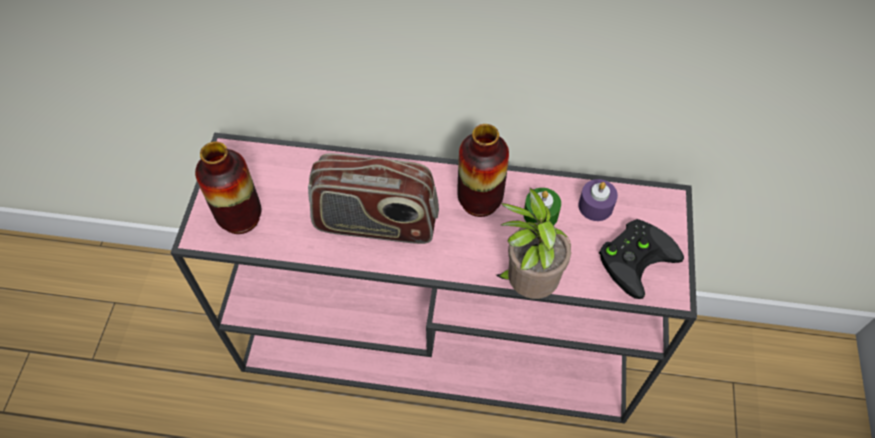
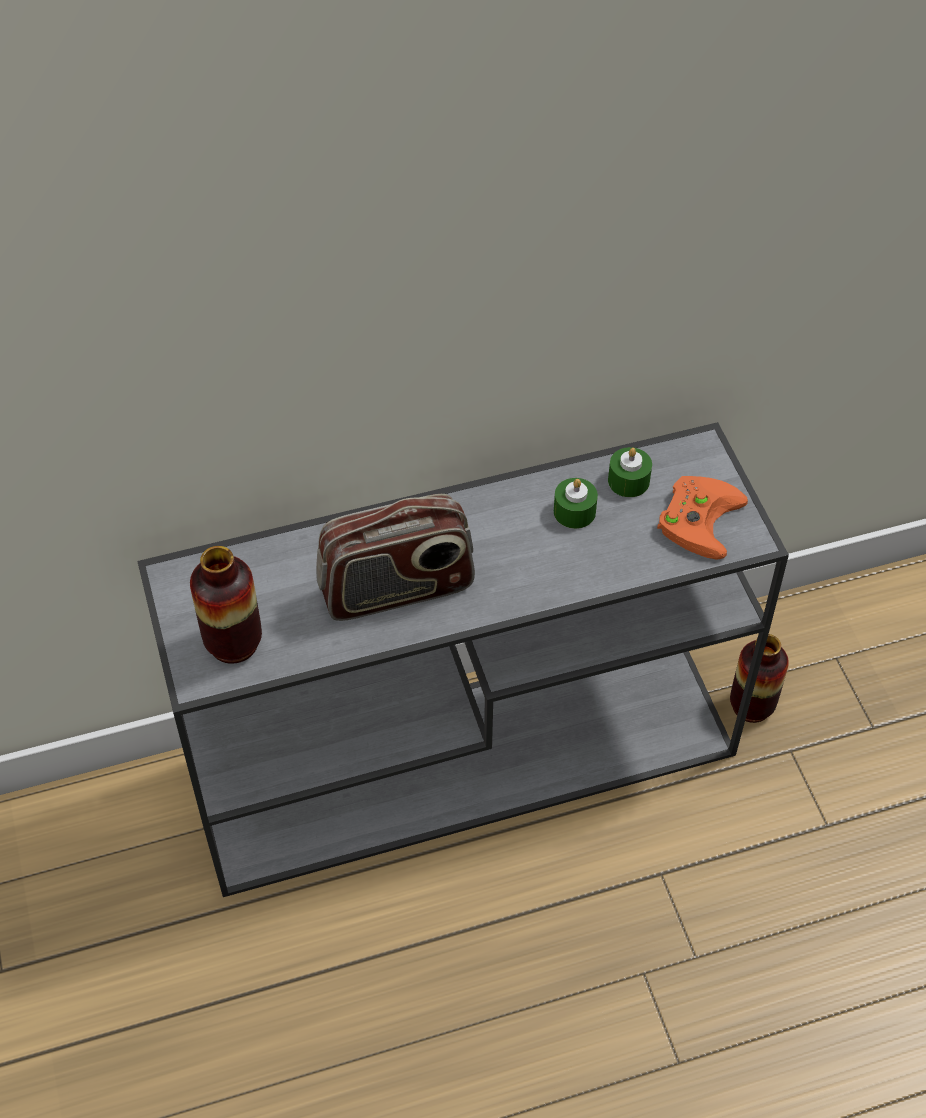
camera: 25 degrees left, 5 degrees down
(441, 343) = (468, 755): pink console table -> grey console table
(479, 201) = (500, 522): vase -> vase (751, 706)
(527, 284) = (599, 588): potted plant -> none
(595, 206) = (628, 481): purple candle -> green candle
(636, 256) = (698, 516): black game controller -> orange game controller

